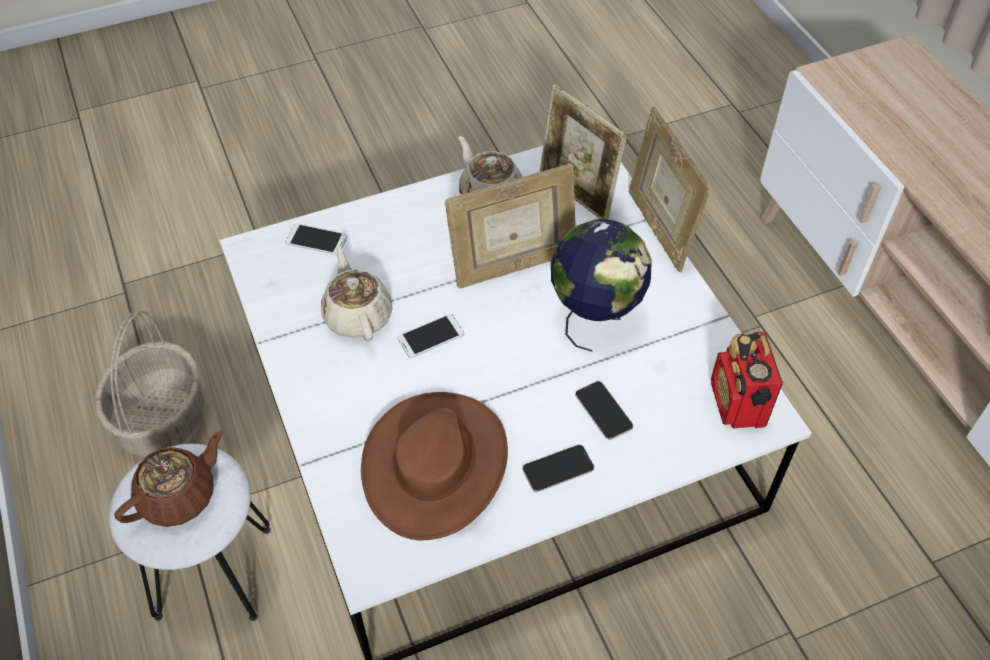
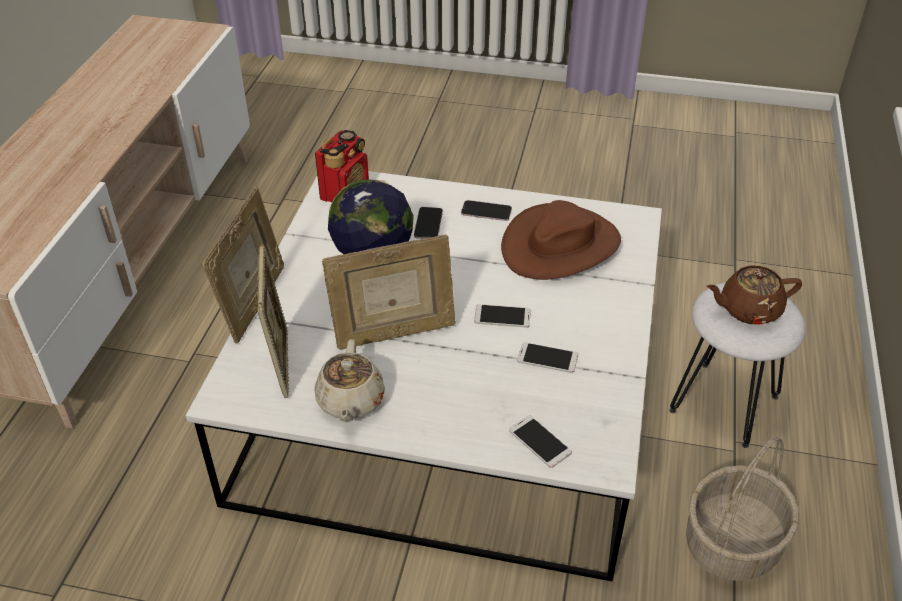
camera: 145 degrees left, 10 degrees down
(357, 315) = (547, 358): beige teapot -> phone
(513, 267) = (394, 333): picture frame -> picture frame turned 150 degrees clockwise

